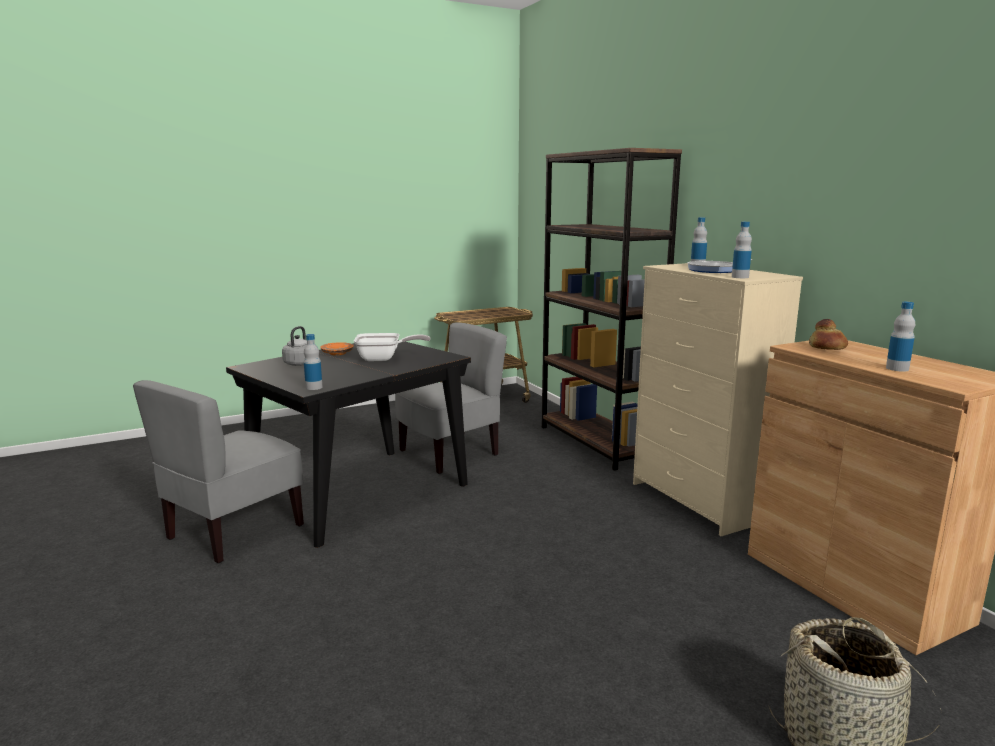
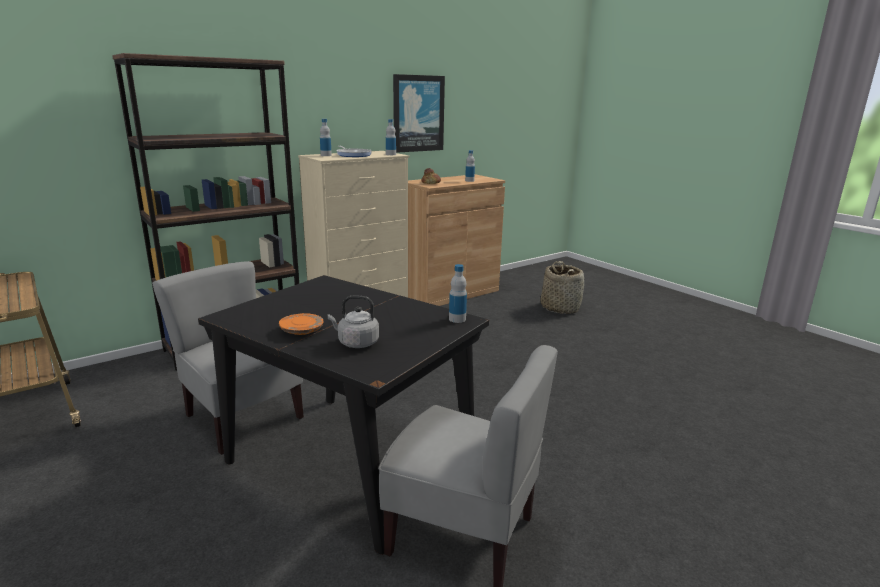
camera: 100 degrees left, 5 degrees up
(383, 359) = (332, 305): frying pan -> none
(892, 220) = (418, 113): none -> picture

